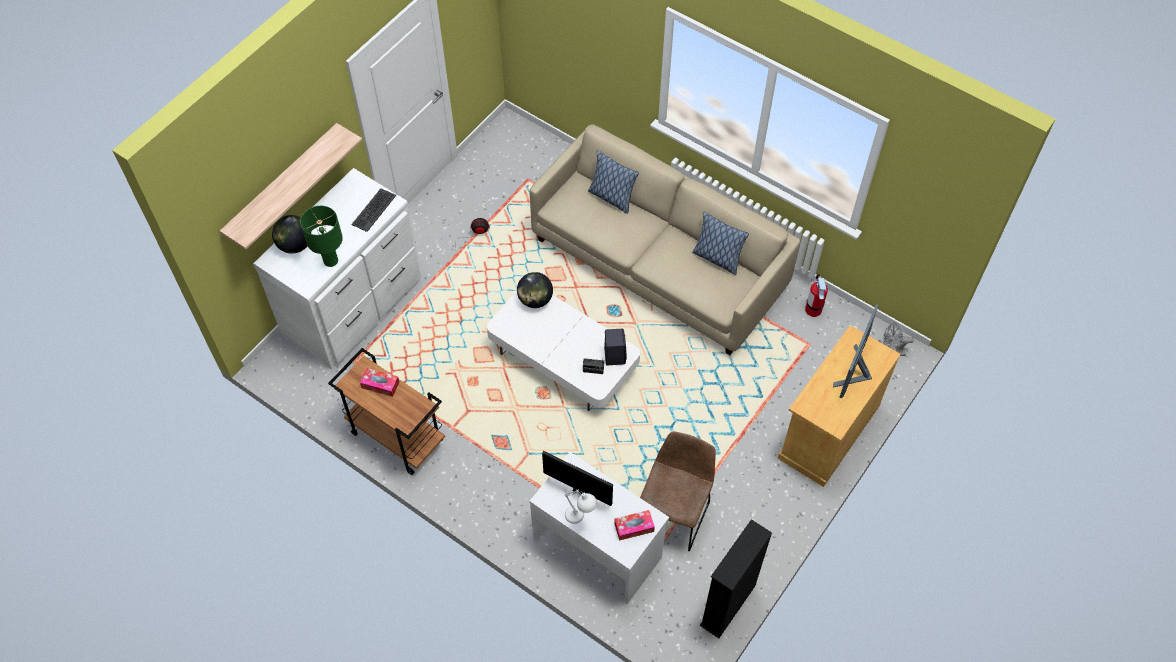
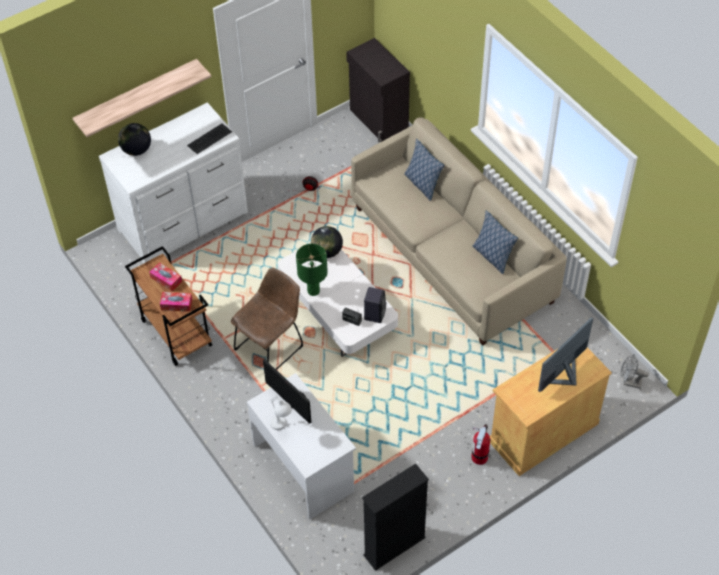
camera: 20 degrees right, 5 degrees down
(330, 261) = (159, 169): green table lamp -> green table lamp (313, 291)
(522, 135) = (378, 120): none -> black cabinet
(634, 527) = (323, 447): tissue box -> tissue box (176, 304)
(674, 512) = (380, 459): brown chair -> brown chair (271, 346)
(813, 309) = (573, 328): fire extinguisher -> fire extinguisher (479, 457)

